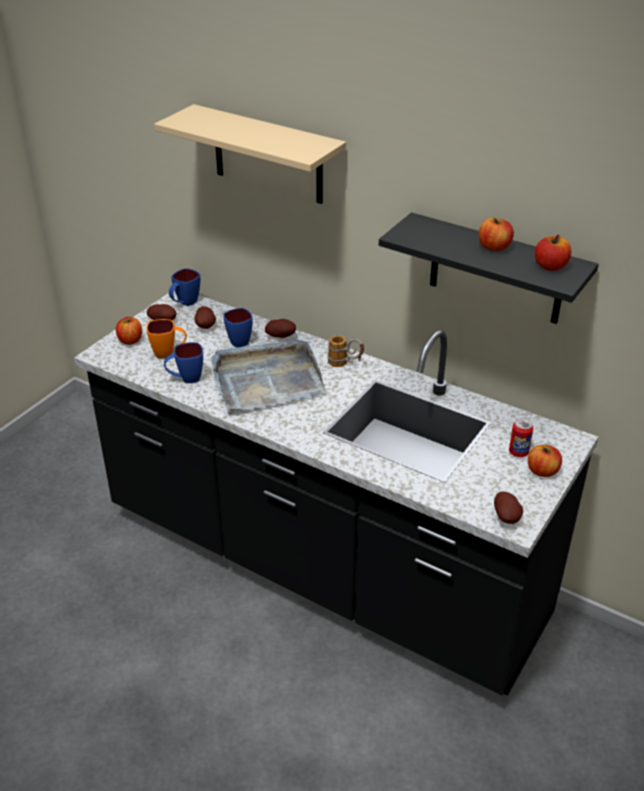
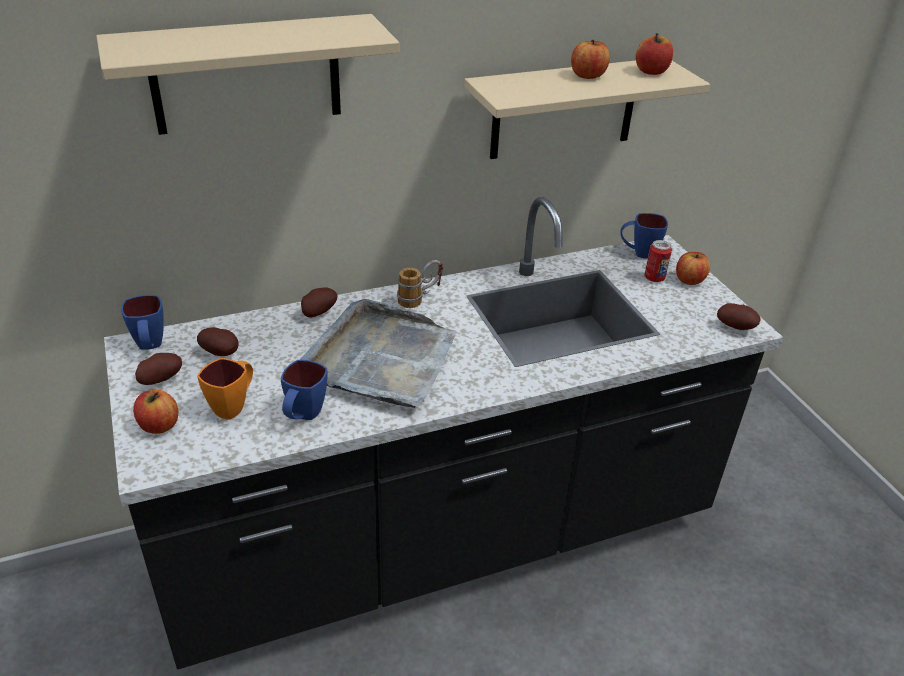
camera: 55 degrees left, 0 degrees up
(237, 340) = (281, 344): blue mug -> blue mug (638, 253)
(496, 270) = (564, 109): black shelf -> beige shelf

